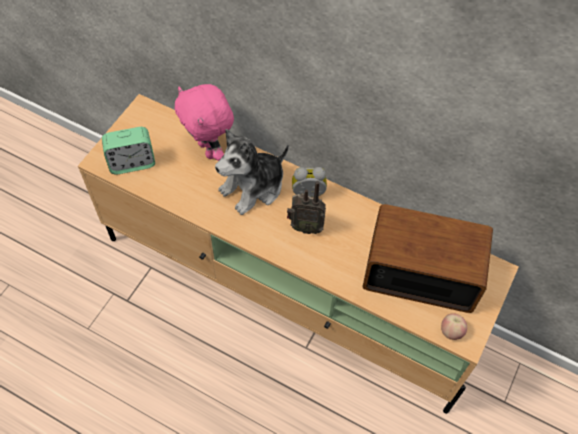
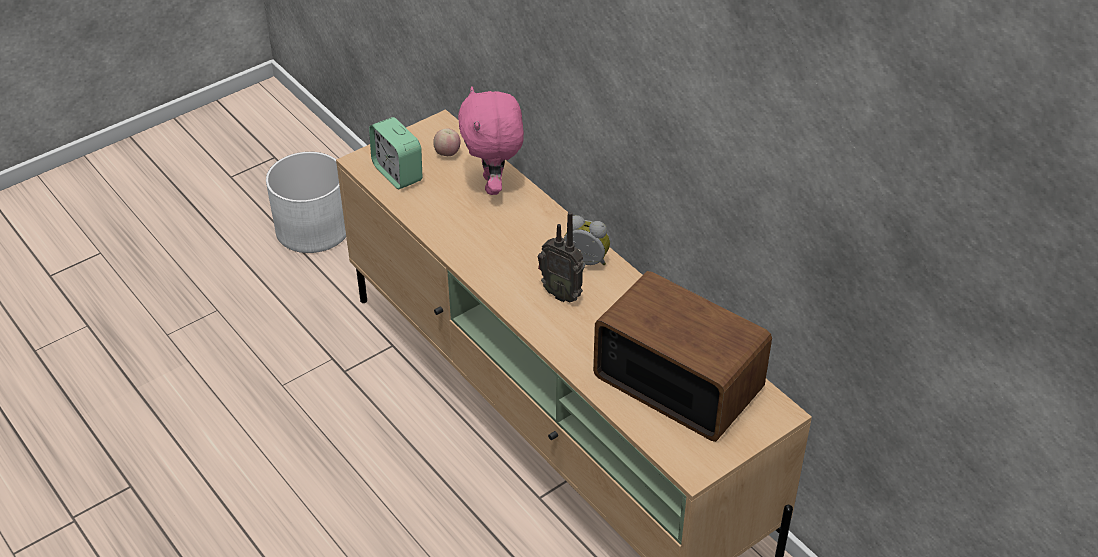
camera: 25 degrees right, 15 degrees down
(48, 192) = (314, 228): none -> white planter
(132, 163) = (398, 173): alarm clock -> alarm clock turned 45 degrees clockwise
(253, 187) = (524, 237): plush toy -> none
(451, 331) = (678, 453): apple -> apple (447, 154)

